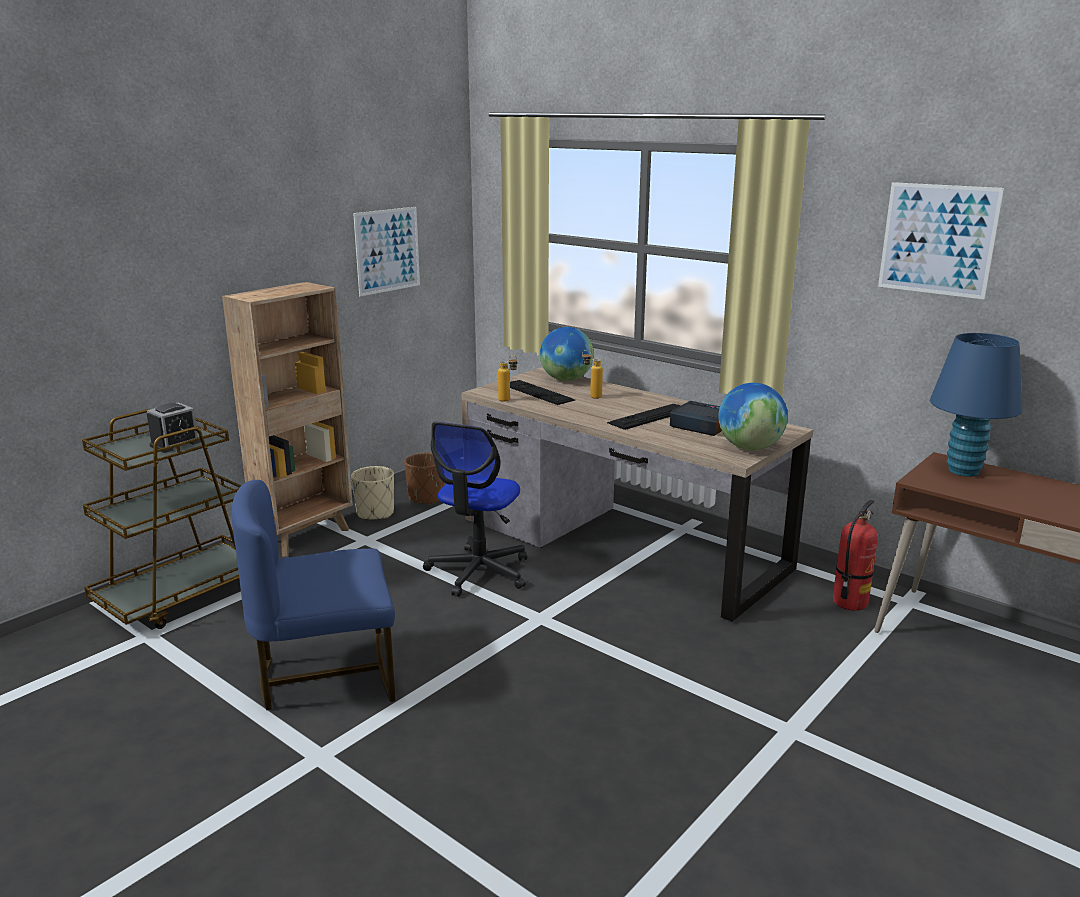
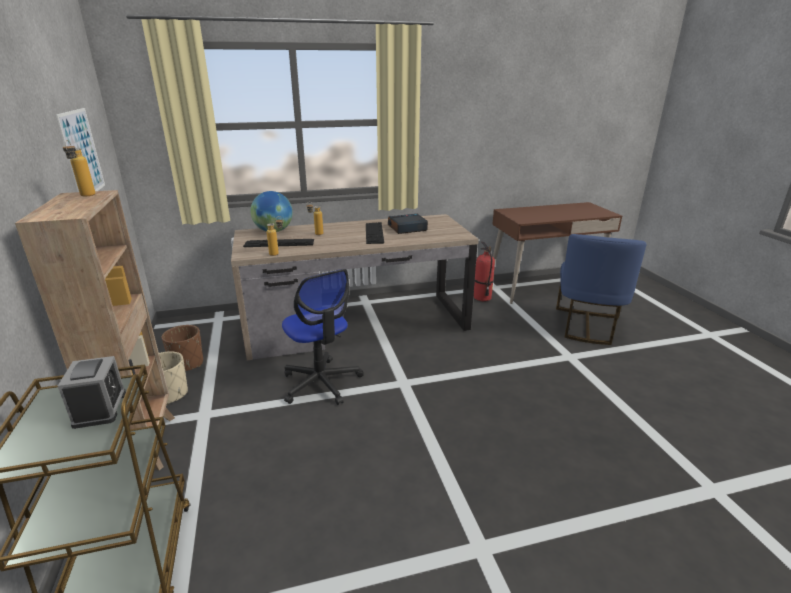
camera: 55 degrees left, 5 degrees up
(304, 287) = (86, 196): none -> bottle
(327, 675) = (377, 506): blue chair -> blue chair (586, 326)
(750, 447) = (452, 230): globe -> none
(937, 239) = (487, 95): picture -> none
(963, 471) = (520, 212): blue table lamp -> none

